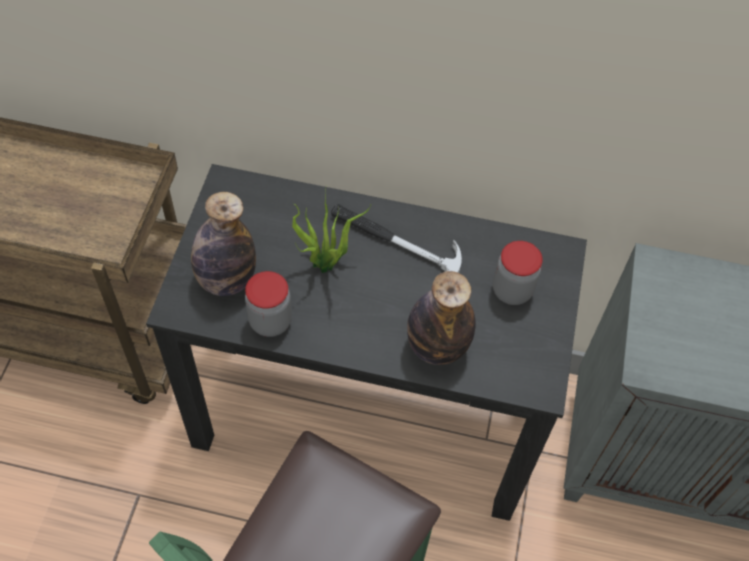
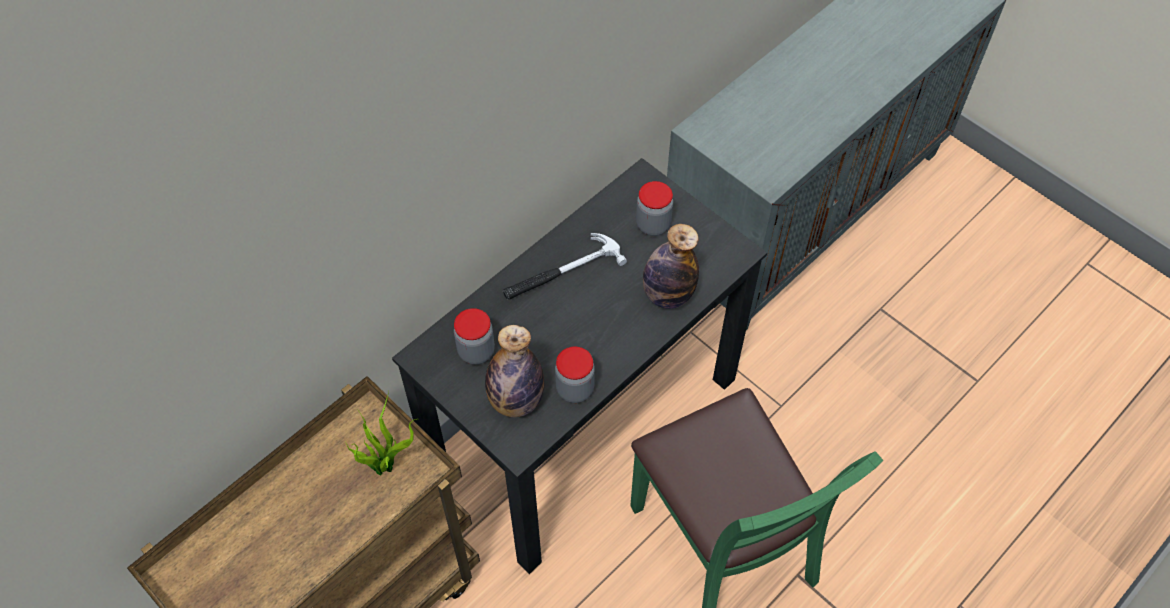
camera: 55 degrees left, 0 degrees up
(259, 221) = (476, 351): none -> jar
(327, 265) = (550, 327): potted plant -> potted plant (387, 464)

